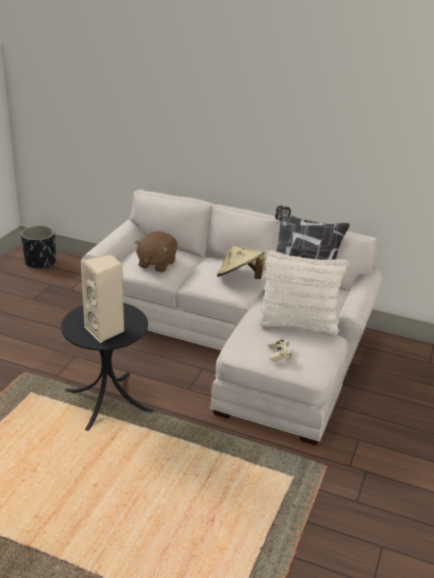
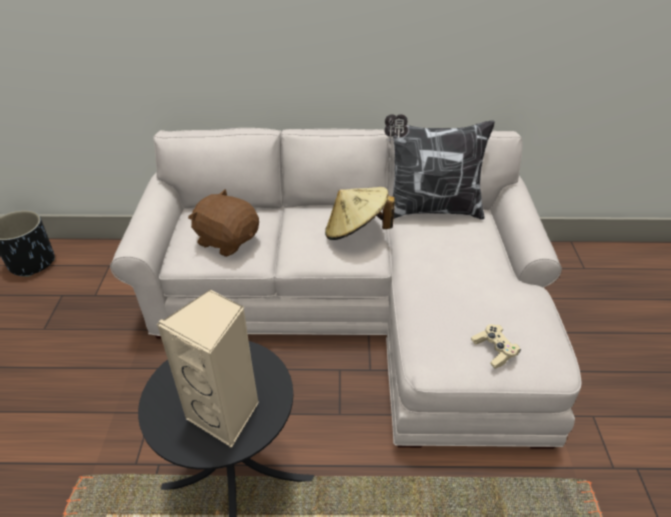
camera: 20 degrees left, 10 degrees up
(156, 264) = (227, 240): brown plush toy -> brown plush toy turned 120 degrees clockwise
(298, 325) = (481, 287): beige pillow -> none

